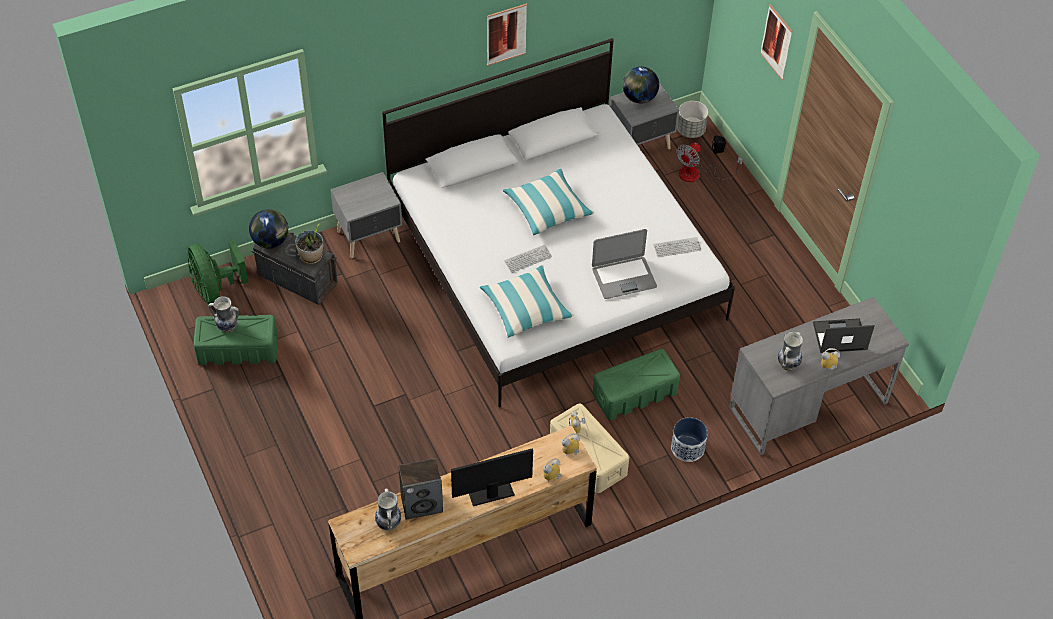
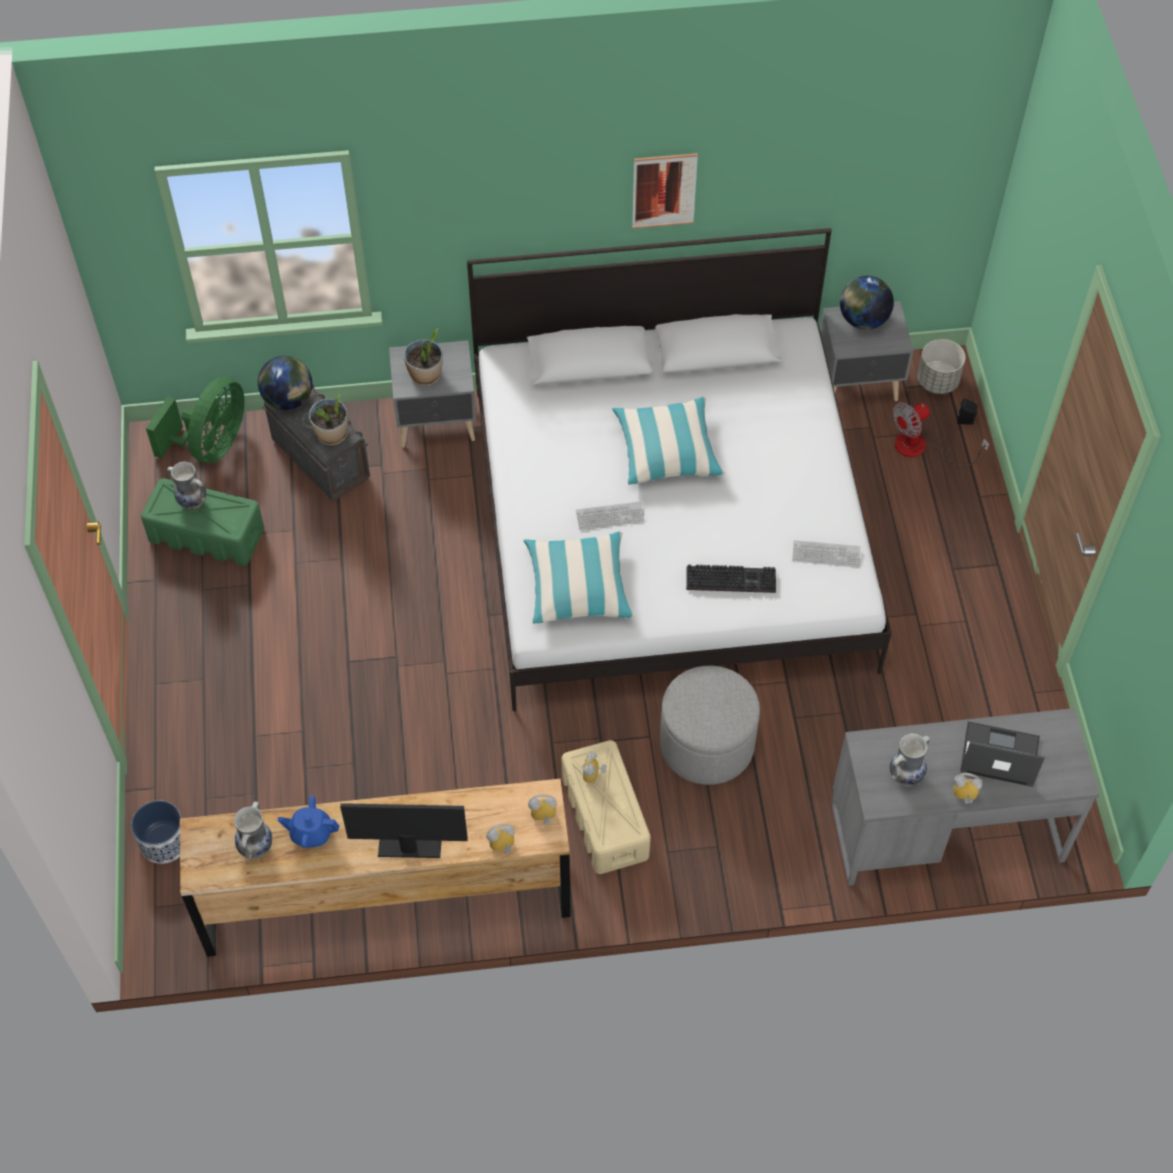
camera: 20 degrees right, 5 degrees up
(216, 290) = (211, 445): green fan -> green fan turned 150 degrees counterclockwise
(363, 201) = (425, 375): none -> potted plant
(422, 504) = (311, 833): speaker -> blue teapot
(623, 277) = (732, 578): laptop -> keyboard
(635, 393) = (707, 744): green storage box -> grey ottoman
(687, 448) = (748, 845): planter -> planter (164, 842)
(776, 42) = (1052, 292): picture -> none

